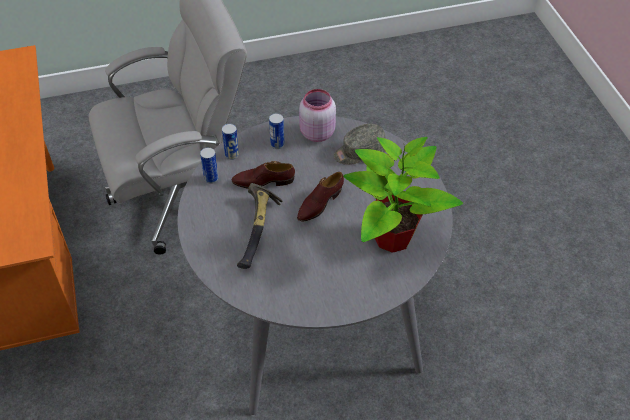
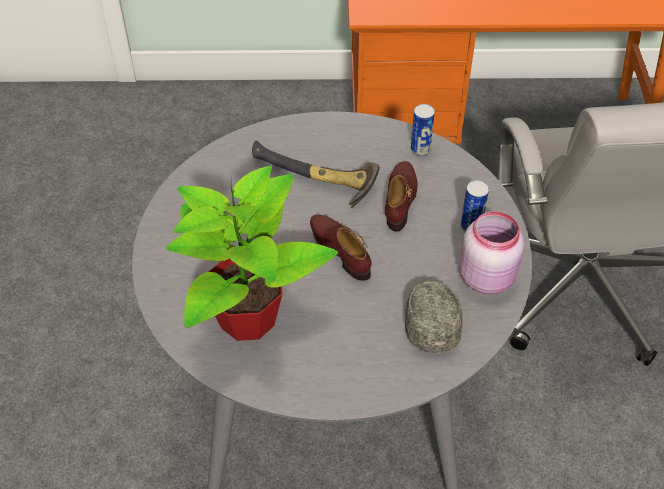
camera: 105 degrees right, 0 degrees up
(232, 155) = (460, 175): can -> none

